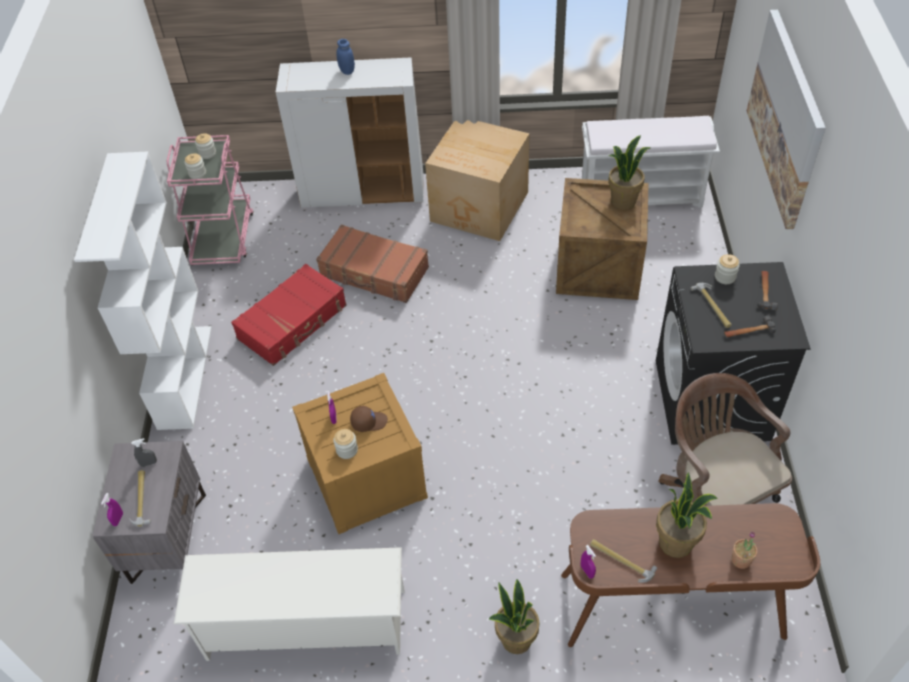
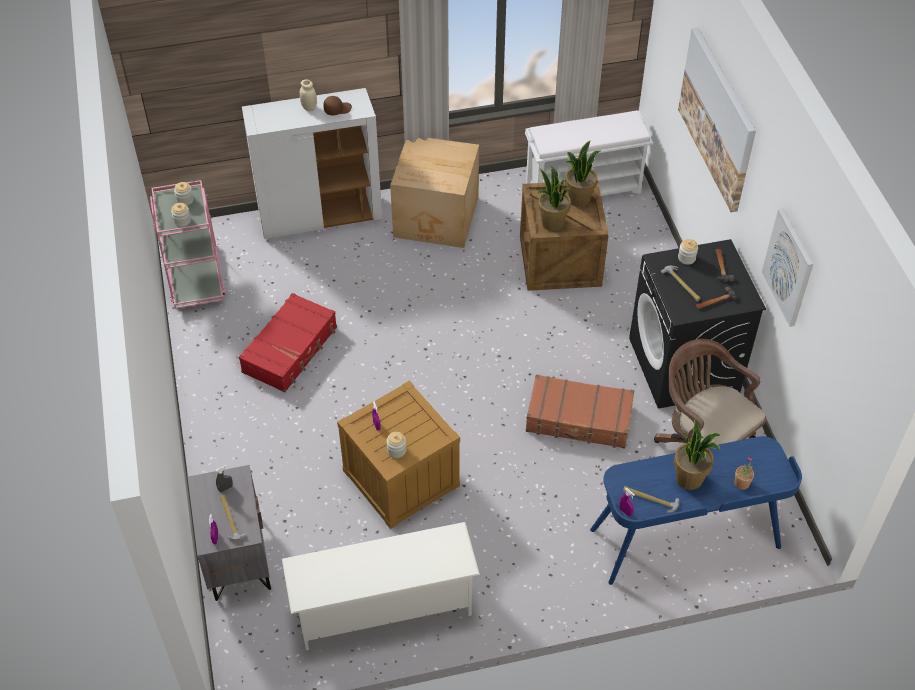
camera: 15 degrees left, 0 degrees up
(184, 376) = (202, 414): white bookcase -> none
(347, 71) = (309, 108): blue jar -> beige jar
(369, 422) = (408, 424): brown cap -> brown cap (337, 109)
(374, 272) = (354, 293): brown suitcase -> brown suitcase (579, 420)
(515, 639) = (565, 586): potted plant -> potted plant (552, 223)
(671, 607) = (685, 540): brown desk -> blue desk
(842, 300) = (789, 267): none -> picture

